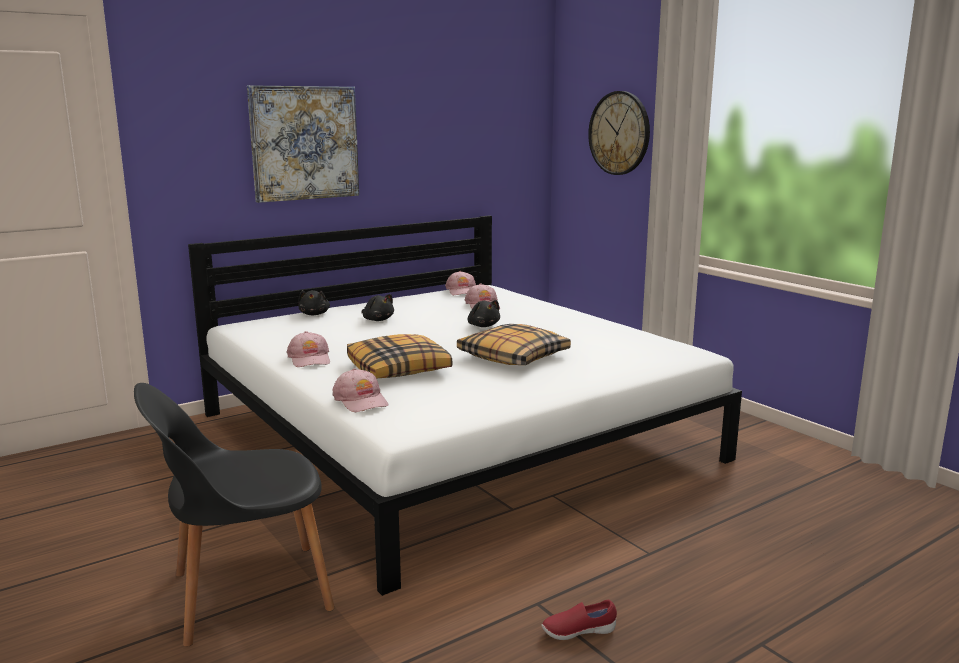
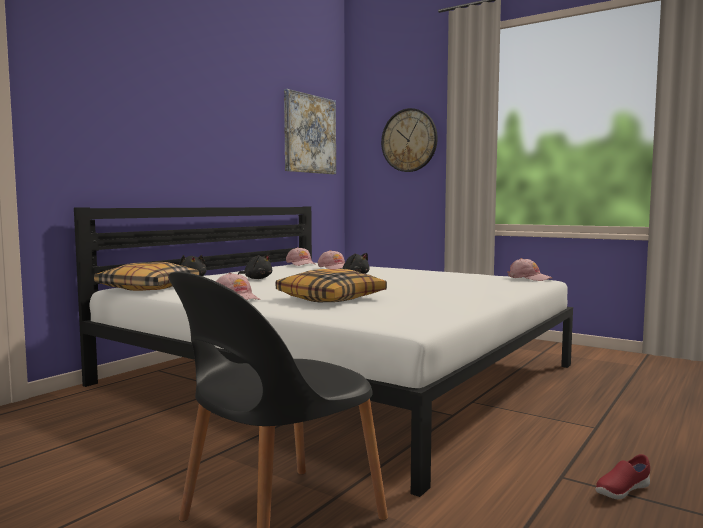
camera: 20 degrees left, 10 degrees down
(304, 143) = (175, 126): picture -> picture (309, 134)
(361, 400) = (336, 314): pink cap -> pink cap (529, 278)
(512, 357) = (412, 288): pillow -> pillow (148, 288)

